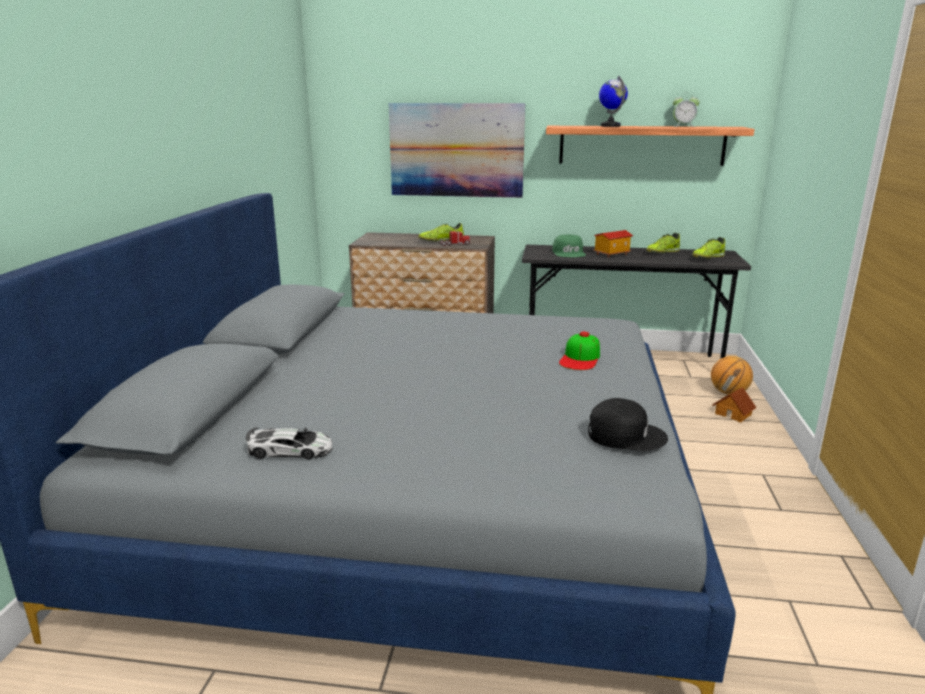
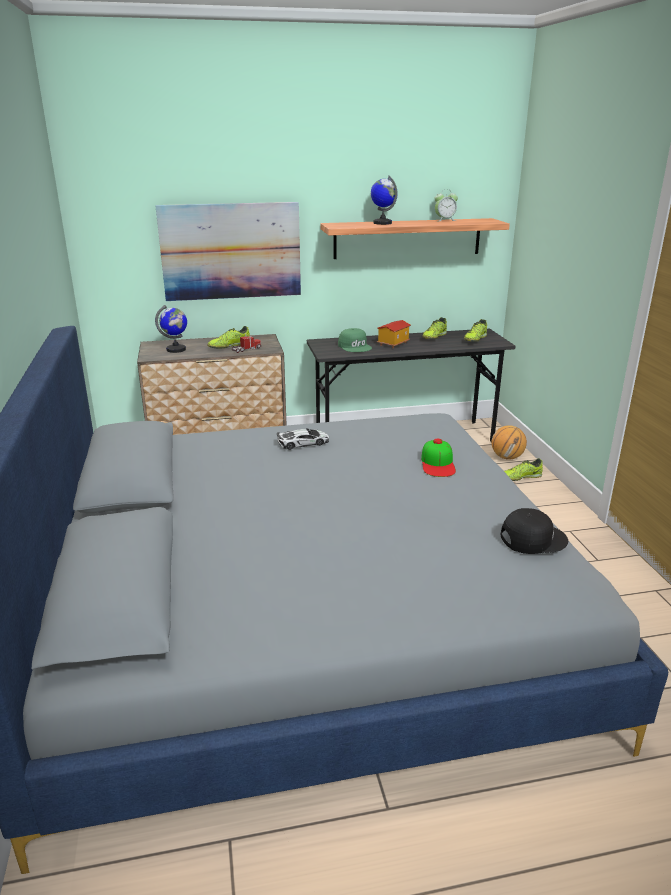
camera: 20 degrees left, 5 degrees up
(290, 450) = (264, 617): toy car -> toy car (303, 443)
(391, 239) = (176, 349): none -> globe
(733, 414) = (520, 477): toy house -> shoe

